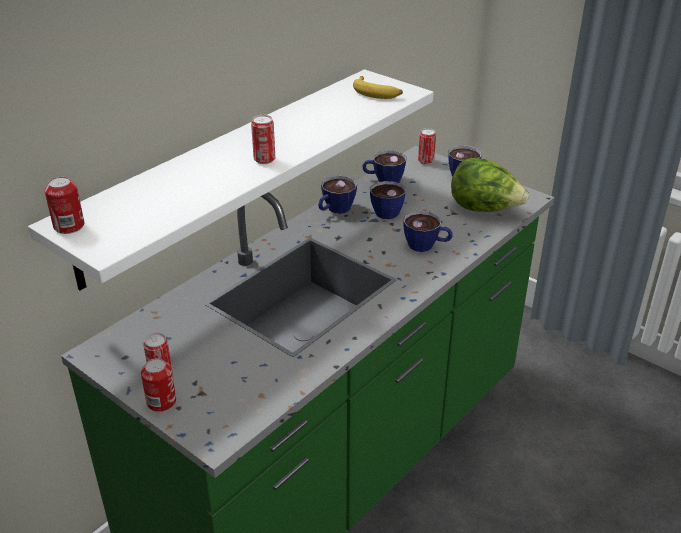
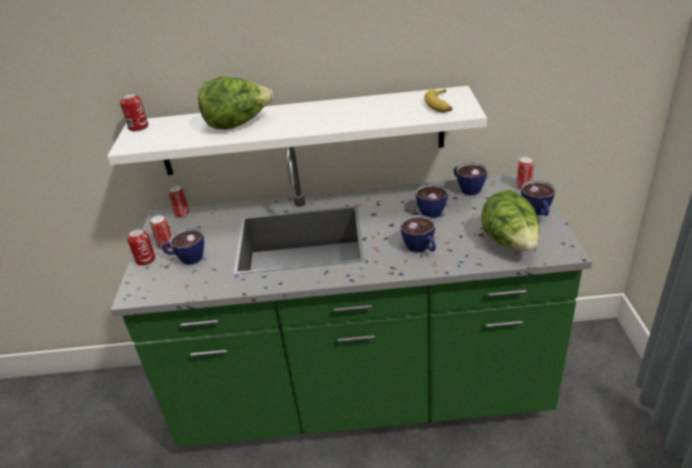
camera: 50 degrees right, 0 degrees up
(203, 177) = (238, 124): none -> lettuce
(264, 160) = (285, 126): can -> can (182, 214)
(335, 210) = (401, 195): cup -> cup (186, 258)

